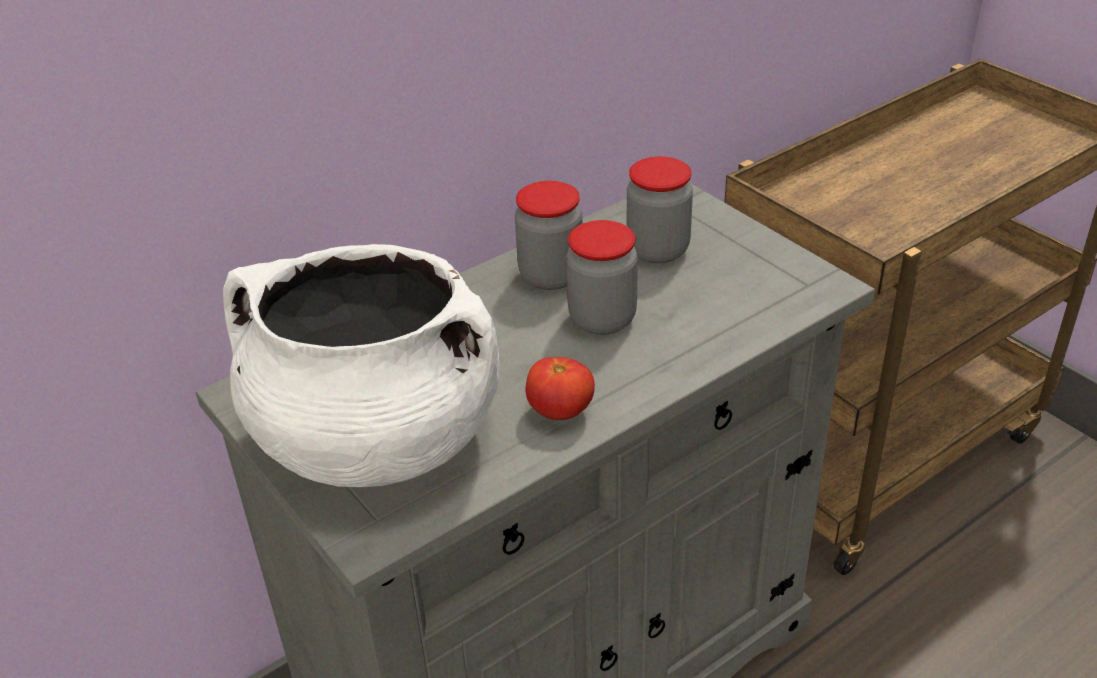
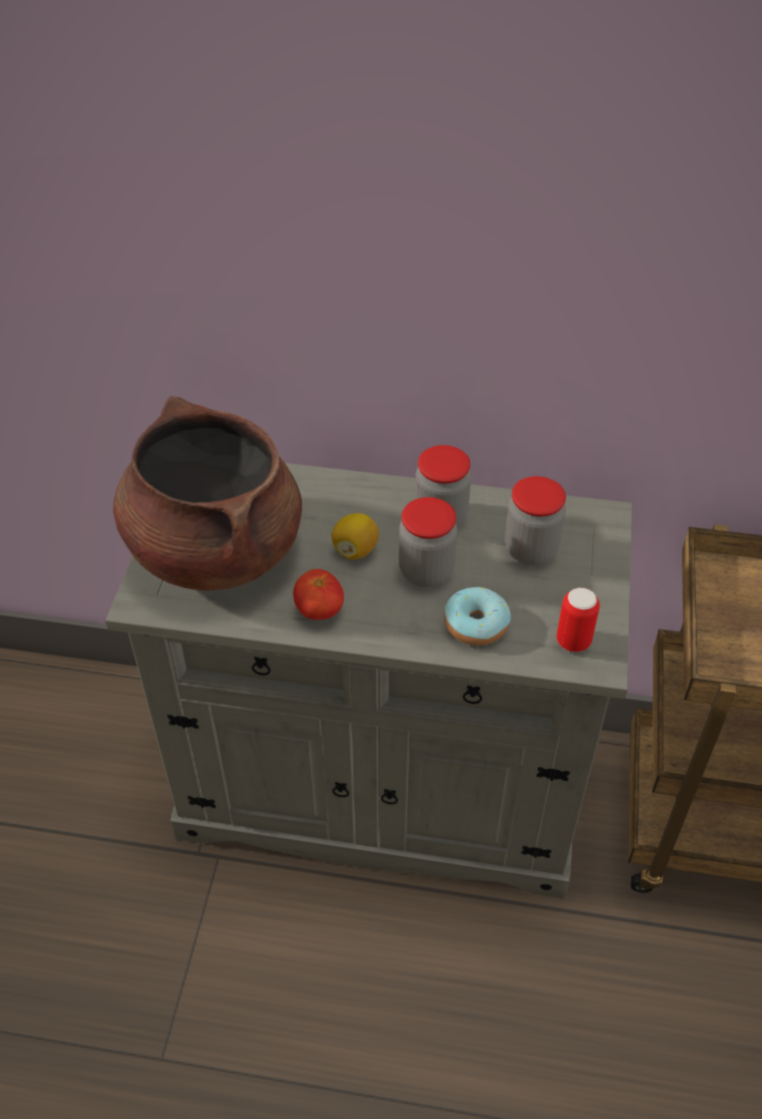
camera: 45 degrees right, 10 degrees up
(376, 439) = (214, 549): white cooking pot -> brown cooking pot
(516, 346) = (355, 550): none -> lemon
(703, 326) = (476, 624): none -> donut
(790, 285) = (573, 641): none -> can

